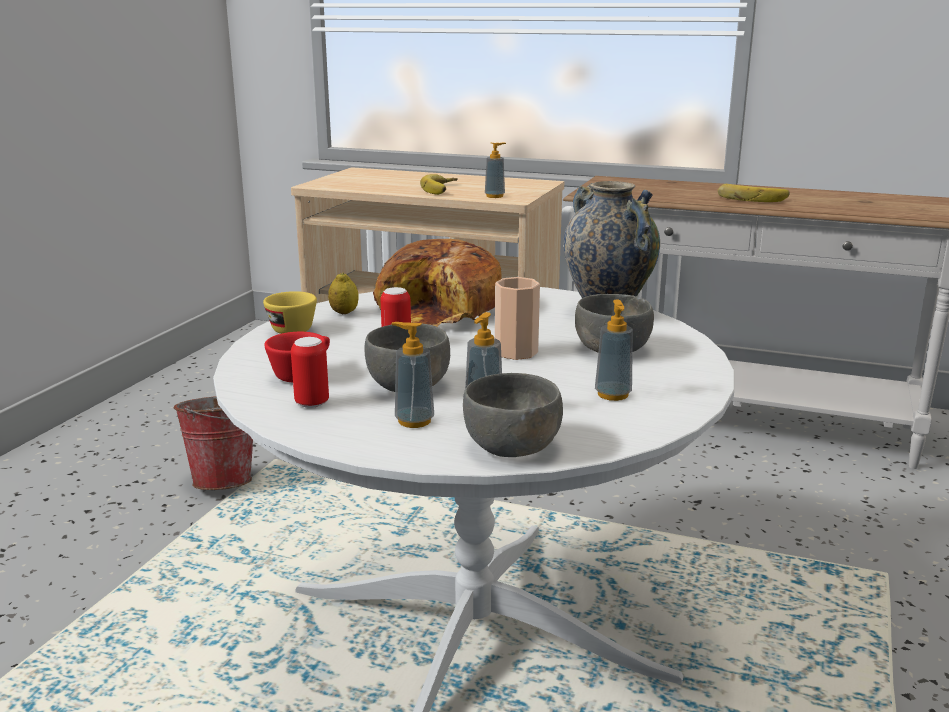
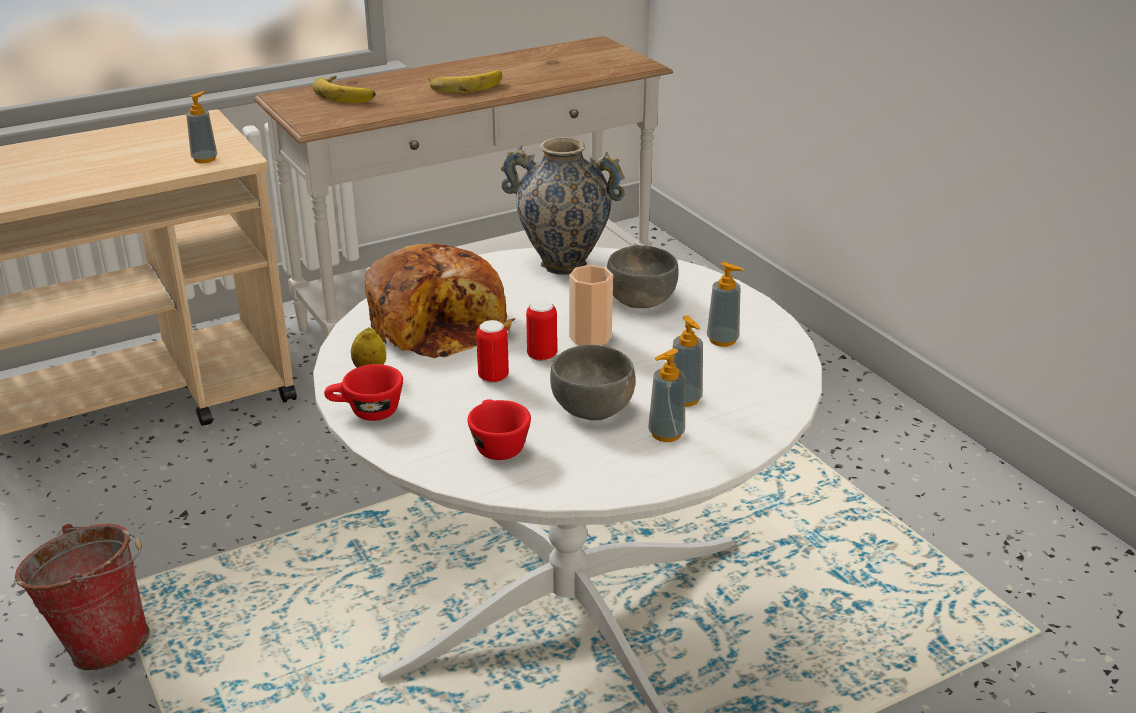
camera: 50 degrees left, 10 degrees up
(287, 329) = (366, 412): yellow cup -> red cup
(312, 403) = (569, 464): can -> can (542, 356)
(443, 189) = (120, 167): banana -> banana (347, 94)
(512, 447) = (759, 415): grey bowl -> none

